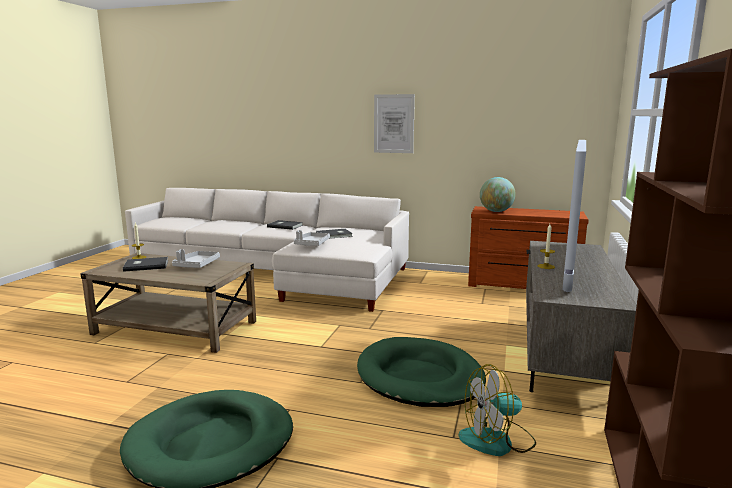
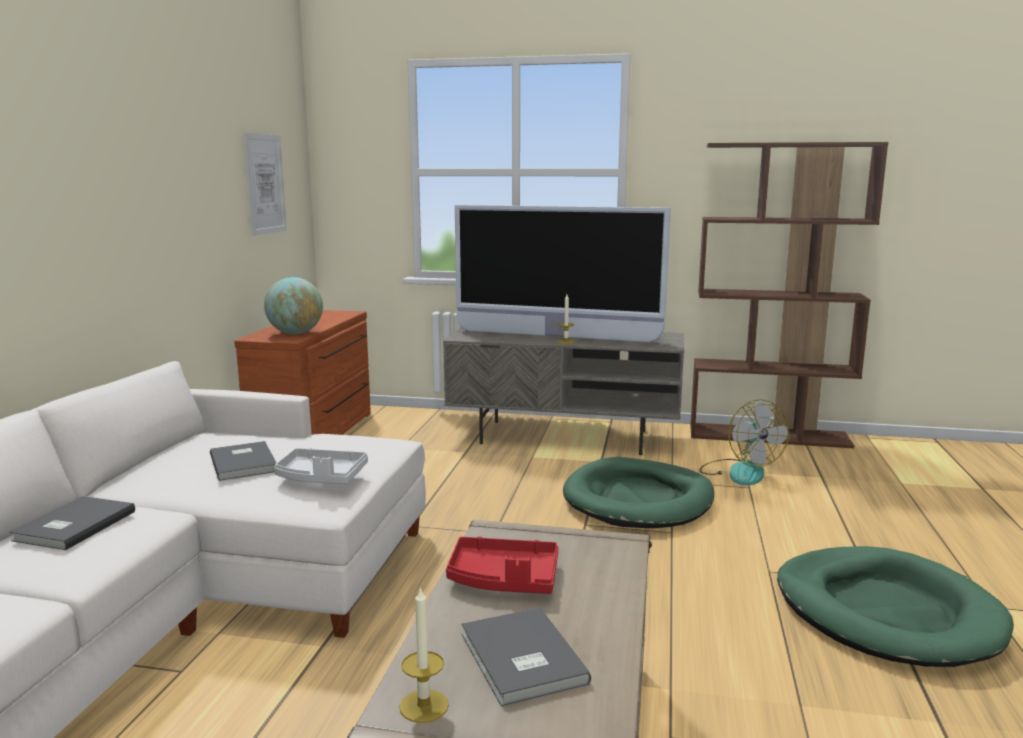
camera: 95 degrees left, 0 degrees up
(196, 265) = (503, 580): grey tray -> red tray
(394, 124) = (103, 199): picture -> picture (265, 184)

